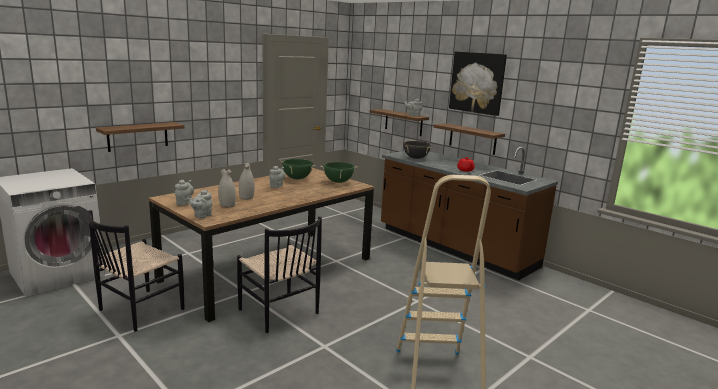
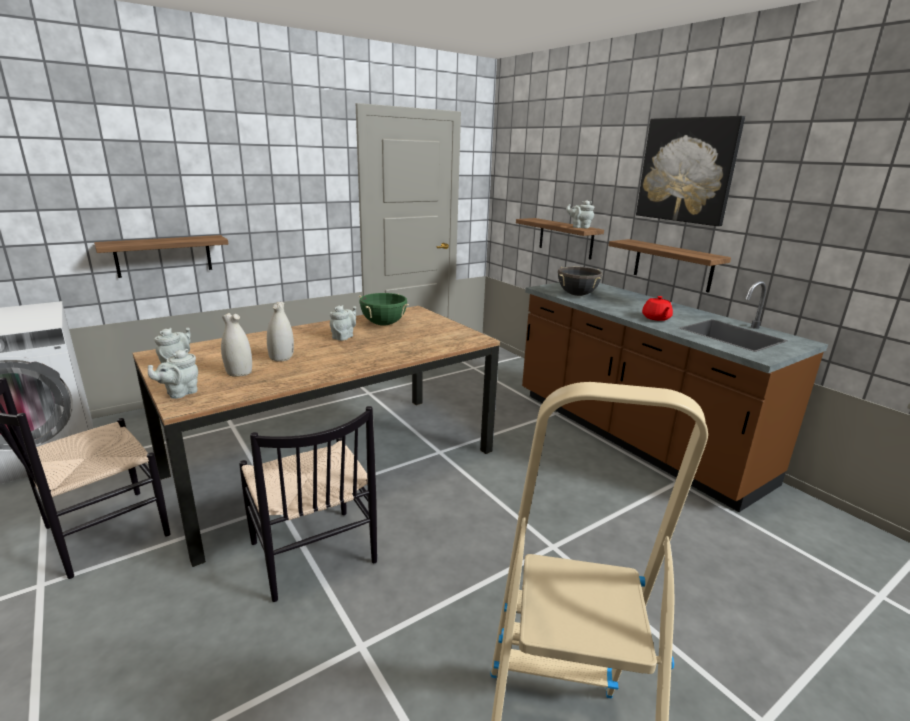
camera: 10 degrees right, 5 degrees up
(338, 182) = (444, 332): green cooking pot -> none

